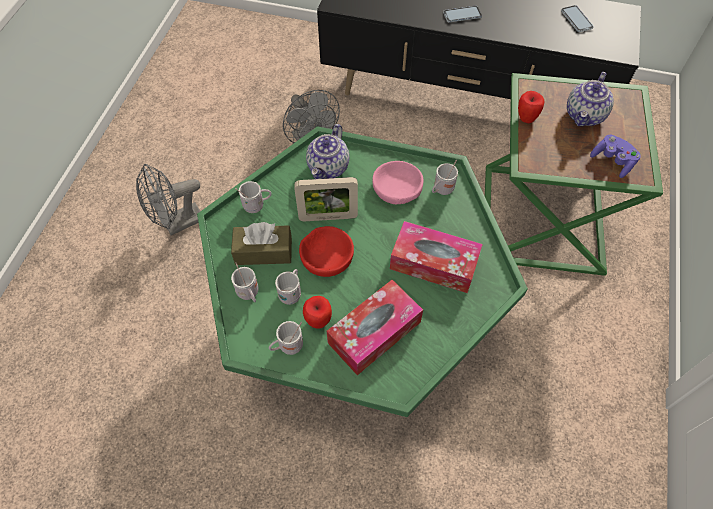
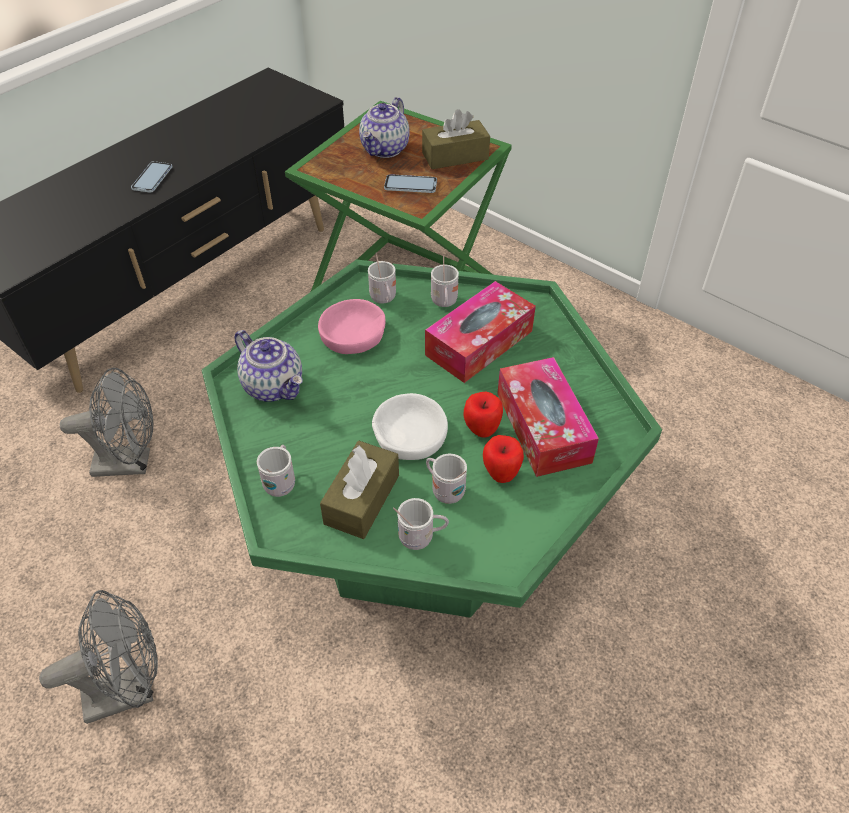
camera: 65 degrees left, 10 degrees down
(178, 224) = (130, 690): grey fan -> grey fan turned 105 degrees counterclockwise
(288, 347) = (523, 519): white mug -> white mug (444, 303)
(326, 255) = (410, 434): red bowl -> white bowl
(328, 217) = (352, 413): picture frame -> none
(526, 118) = (357, 186): apple -> apple (481, 431)
(576, 19) = (245, 109): phone -> phone (410, 185)
(585, 116) = (385, 149): teapot -> teapot turned 60 degrees clockwise
(612, 161) = (455, 156): purple game controller -> brown tissue box

